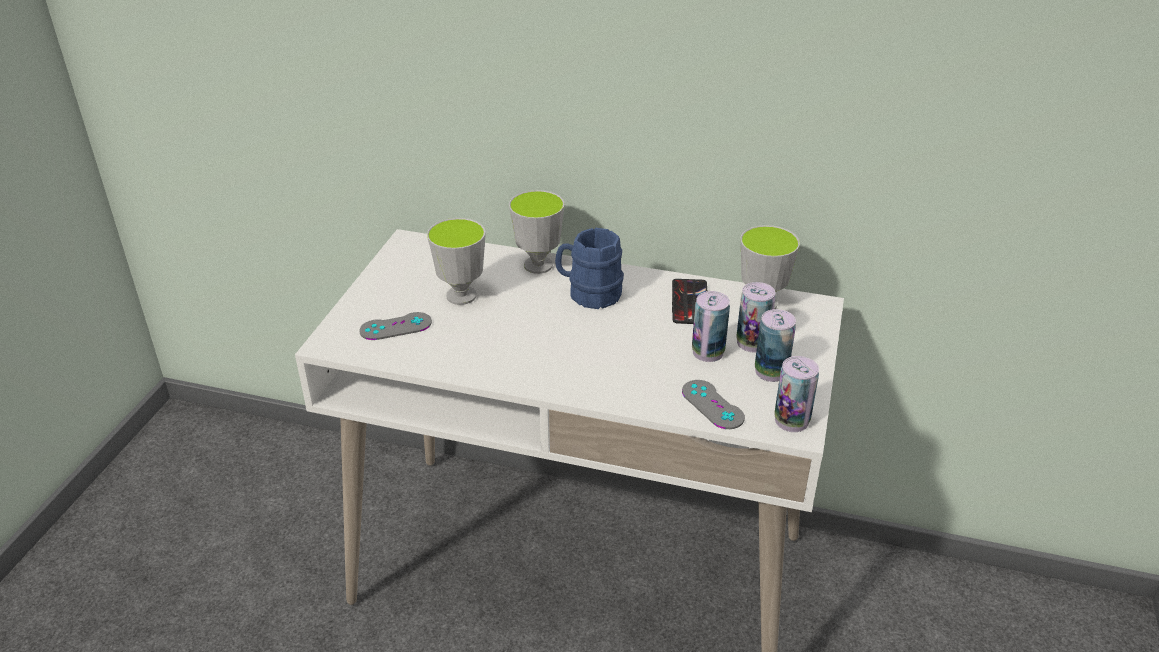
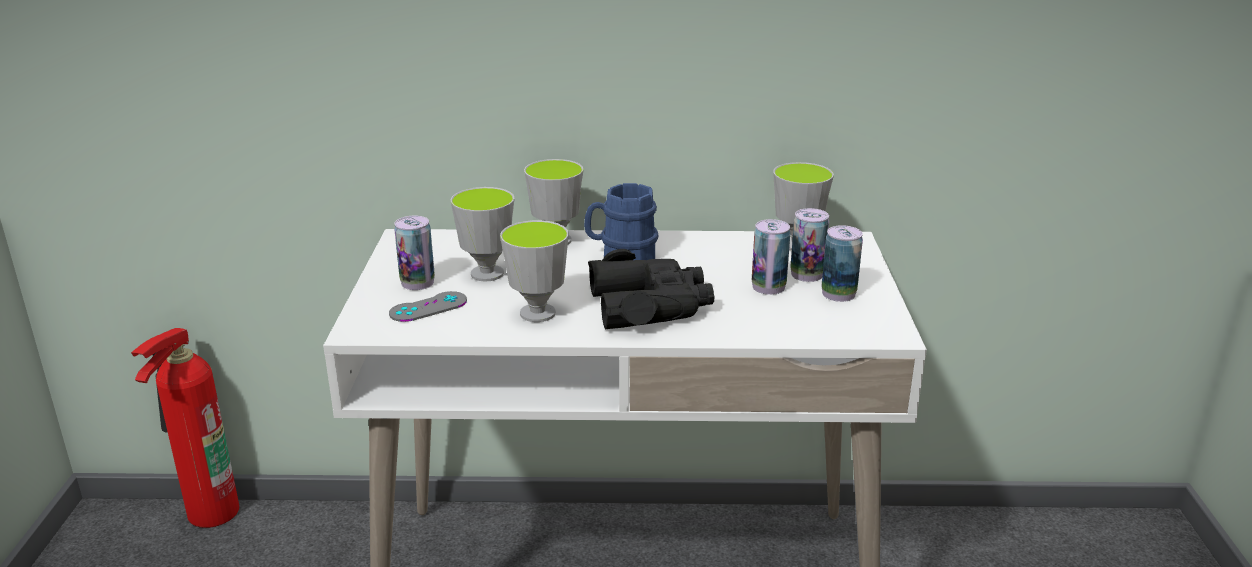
camera: 15 degrees left, 10 degrees down
(259, 431) = (206, 514): none -> fire extinguisher
(485, 349) = (537, 313): none -> cup
(588, 356) = (650, 305): none -> black binoculars
(689, 302) = (727, 251): phone -> none
(712, 405) = (798, 326): grey game controller -> none
(791, 421) = (882, 328): can -> can (417, 283)

